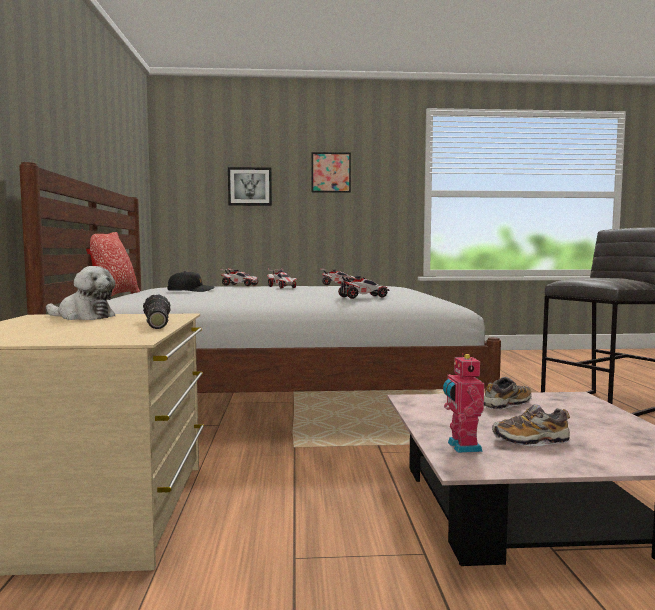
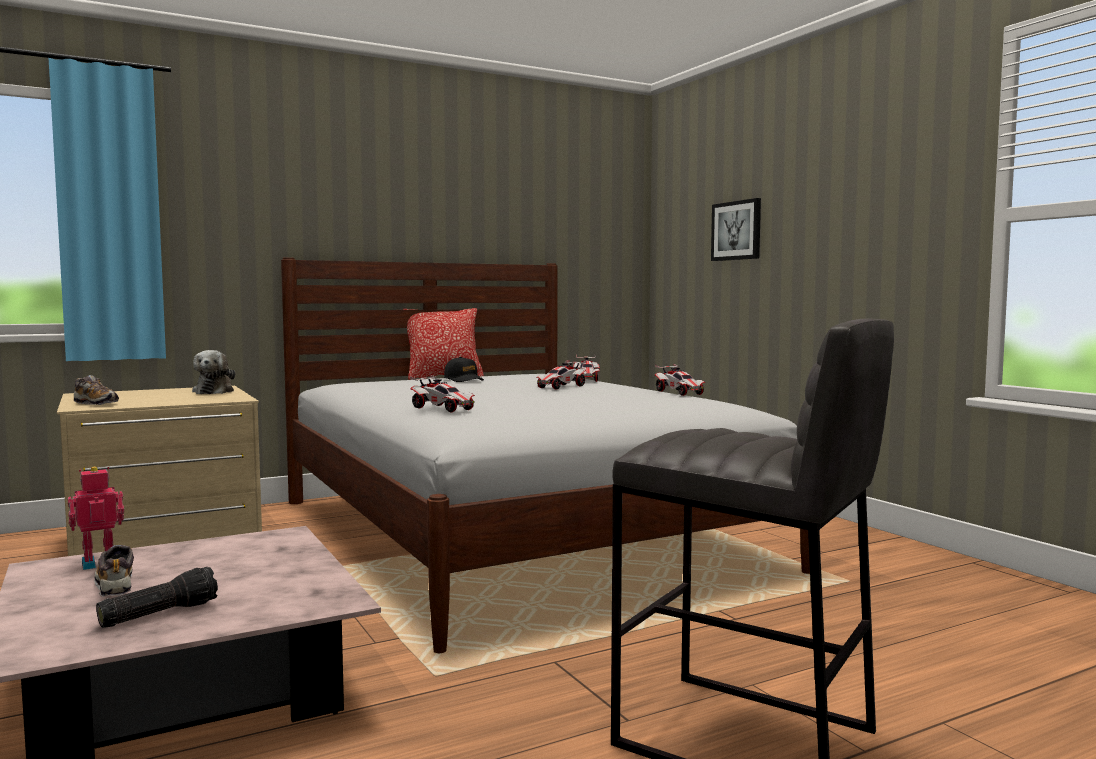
camera: 65 degrees right, 0 degrees up
(156, 324) = (166, 402): flashlight -> flashlight (159, 613)
(331, 172) = (835, 194): picture -> none
(507, 404) = (274, 570): shoe -> shoe (96, 403)

